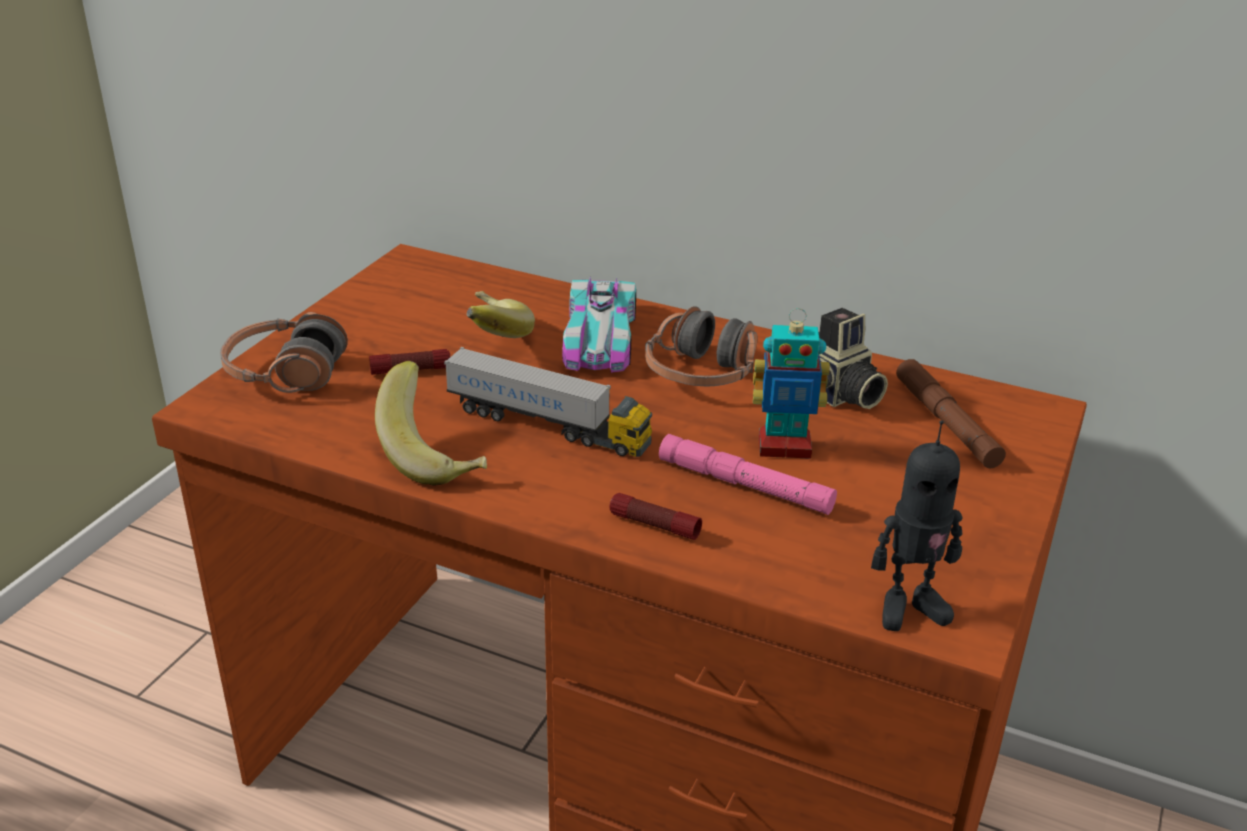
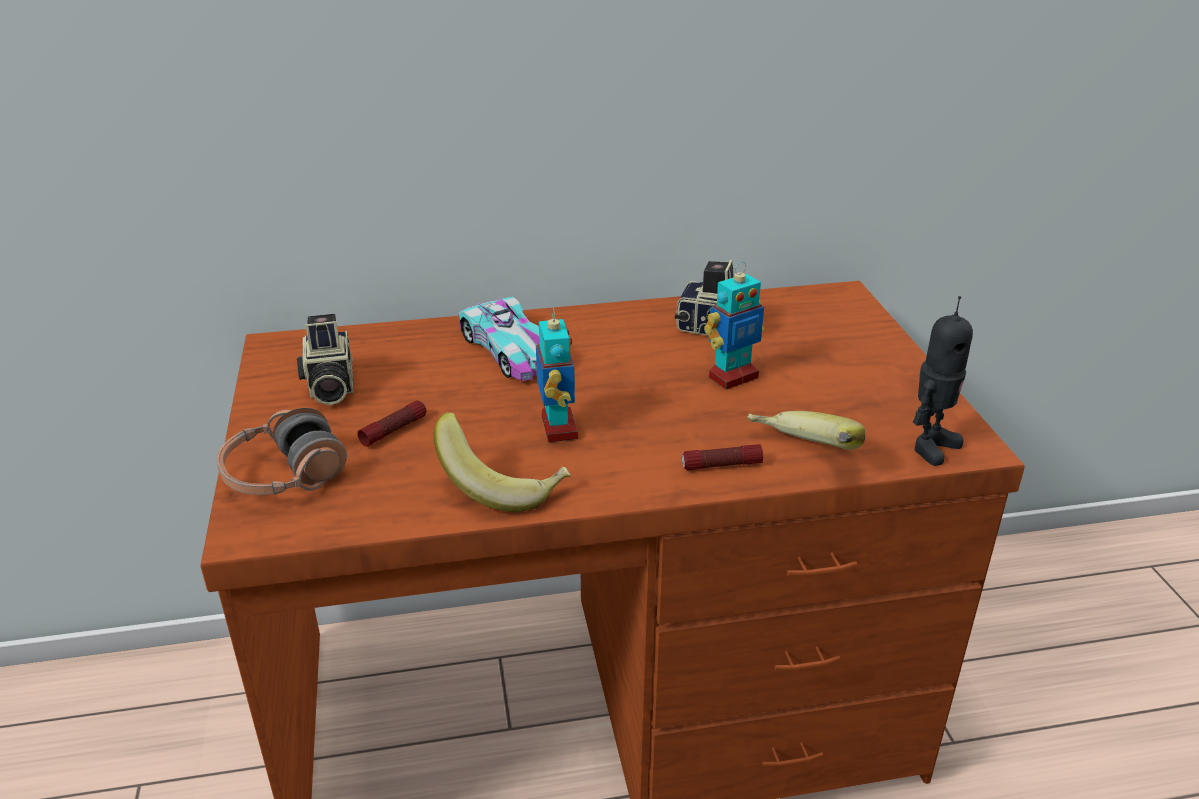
camera: 35 degrees left, 0 degrees up
(407, 312) = (329, 387): none -> camera
(489, 338) = (426, 381): banana -> banana (800, 456)
(548, 426) = (558, 428): toy truck -> toy robot
(701, 373) = (615, 348): headphones -> none
(745, 485) = (741, 412): pink flashlight -> none
(946, 422) = (804, 322): brown flashlight -> none

